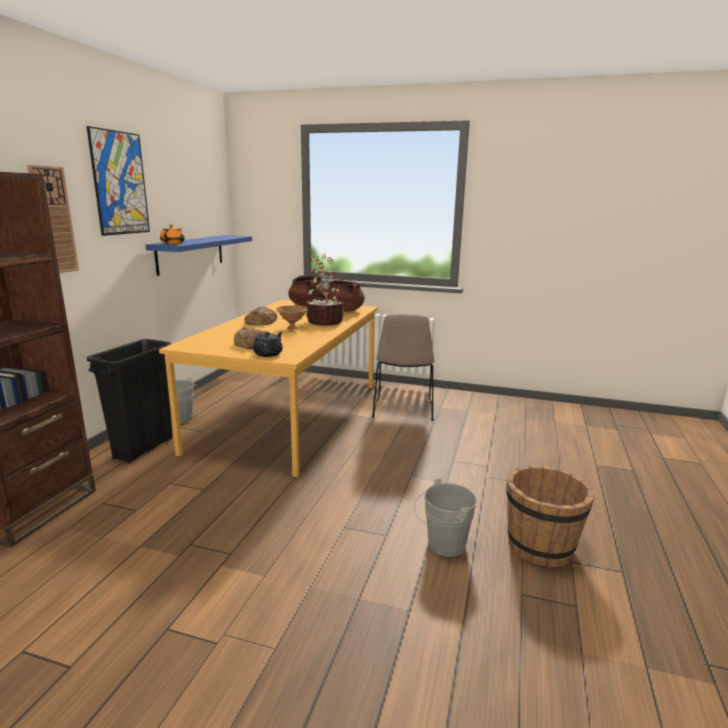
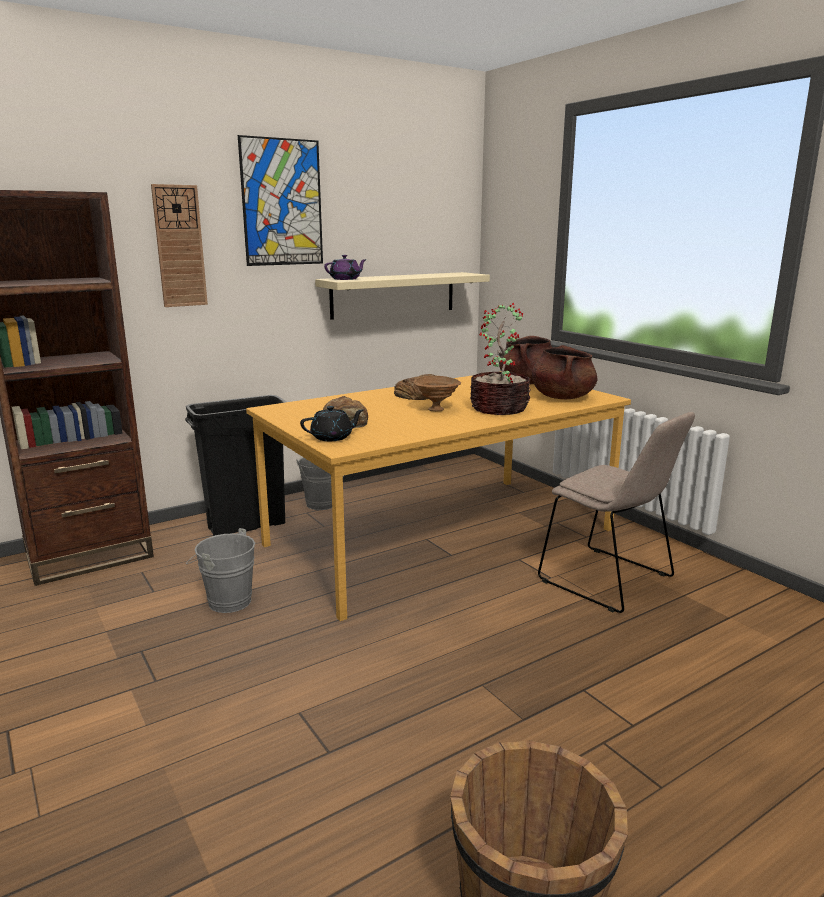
camera: 40 degrees right, 0 degrees up
(173, 243) = (346, 279): orange teapot -> purple teapot
(190, 253) = (393, 295): blue shelf -> beige shelf
(403, 411) = (609, 581): beige chair -> beige chair turned 90 degrees counterclockwise
(442, 545) = (379, 812): grey bucket -> grey bucket (225, 601)

